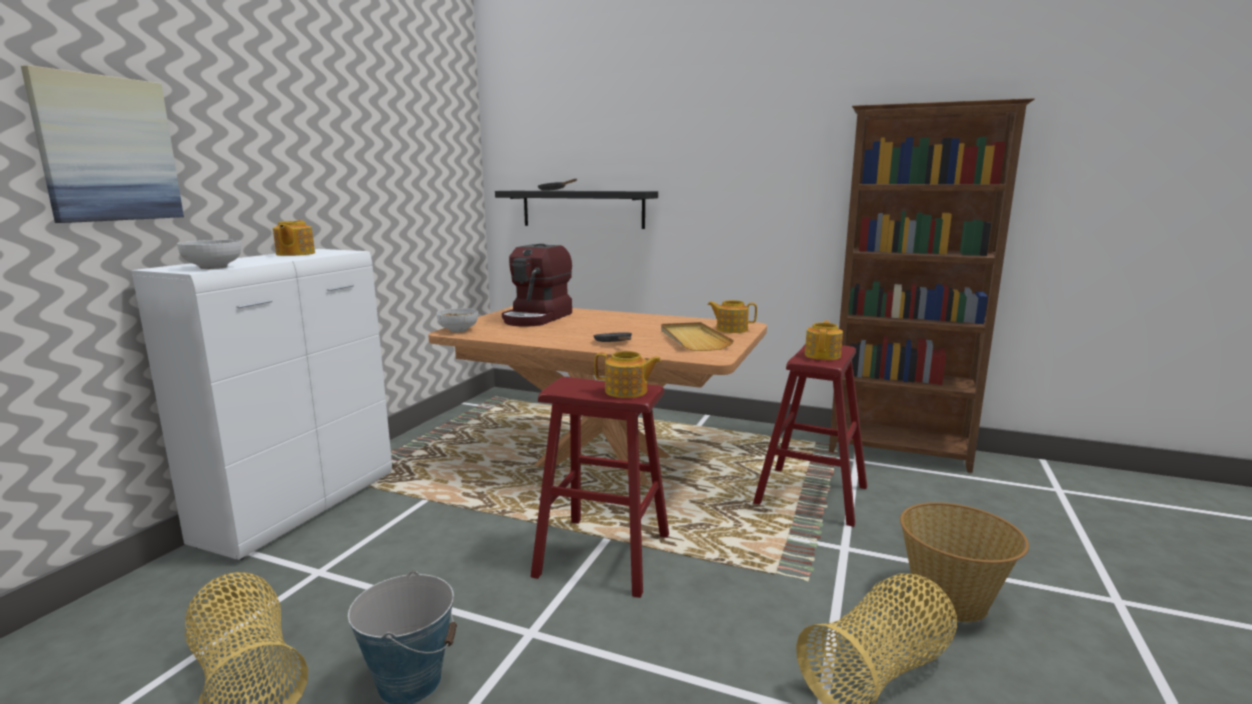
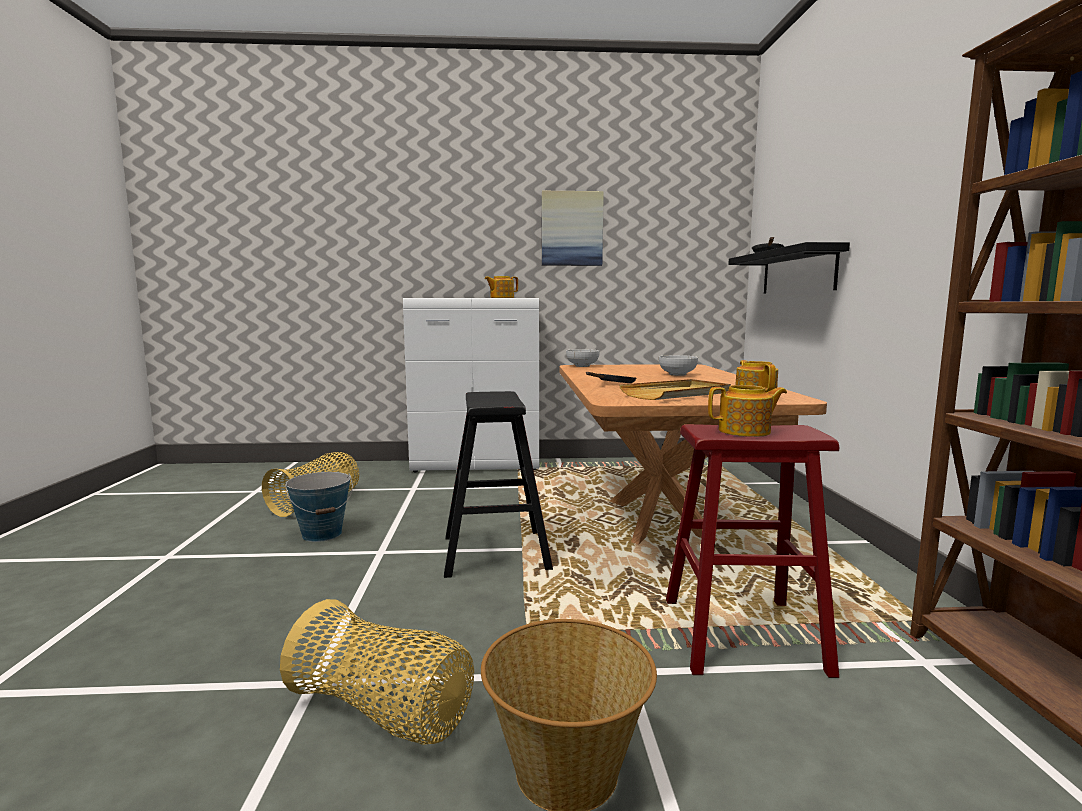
camera: 65 degrees right, 5 degrees down
(107, 149) = (411, 234): picture -> picture (572, 229)
(213, 267) = (428, 297): bowl -> bowl (677, 374)
(537, 318) = (660, 369): coffee machine -> none
(603, 555) = (495, 552): red stool -> black stool
(627, 391) = (492, 401): teapot -> none

